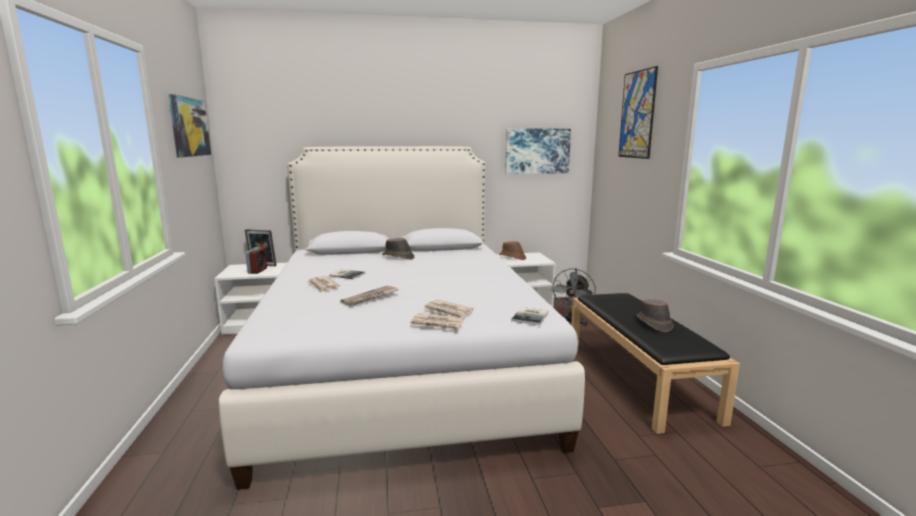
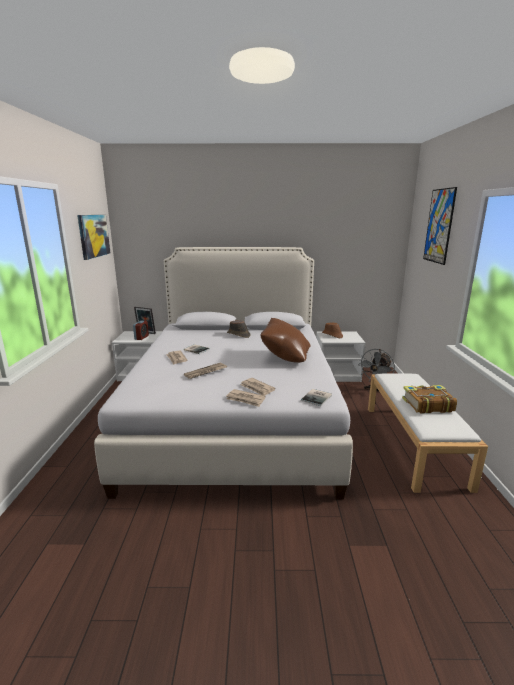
camera: 10 degrees right, 5 degrees up
(470, 278) = (285, 358): none -> brown pillow
(537, 151) = (357, 250): picture -> none
(638, 378) = (414, 444): black bench -> white bench
(654, 324) = (427, 405): brown hat -> book

